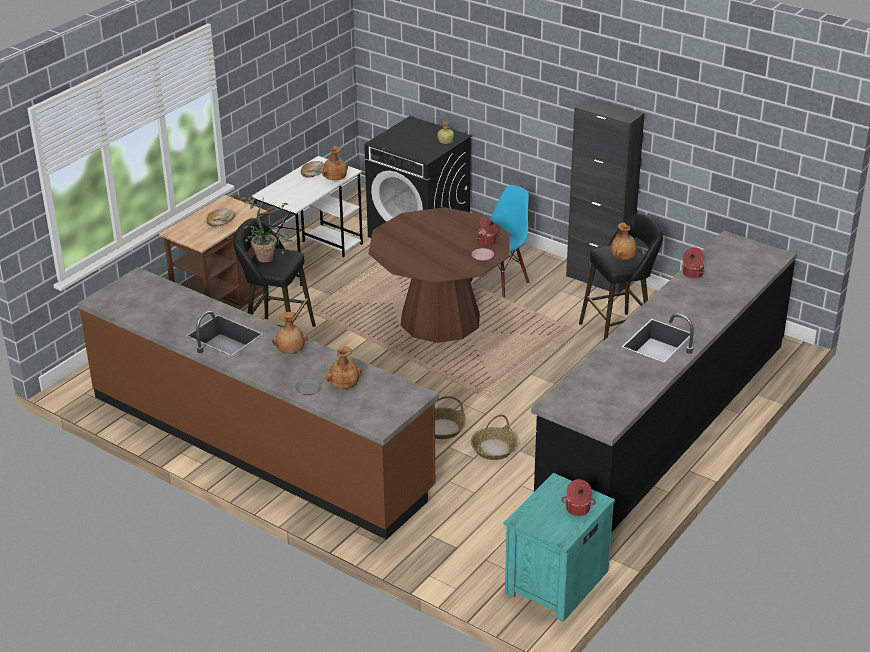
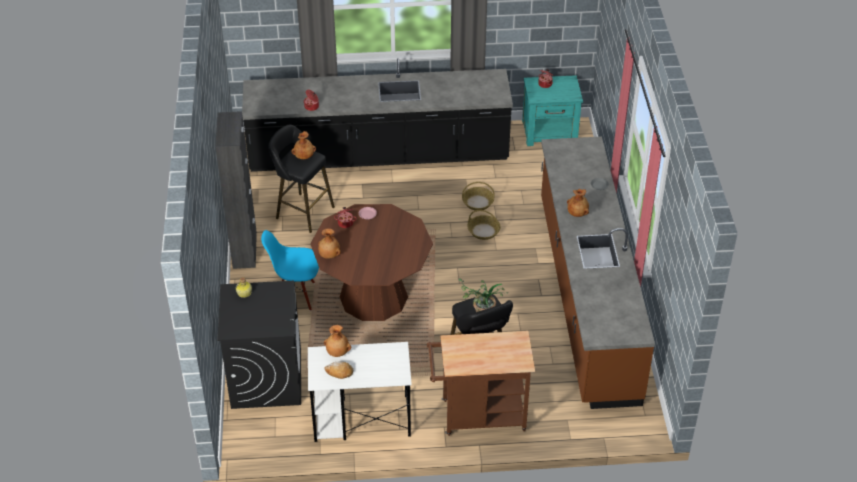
camera: 130 degrees left, 10 degrees up
(220, 221) = (482, 349): bread -> none
(344, 385) = (579, 174): brown vase -> brown vase (329, 255)

